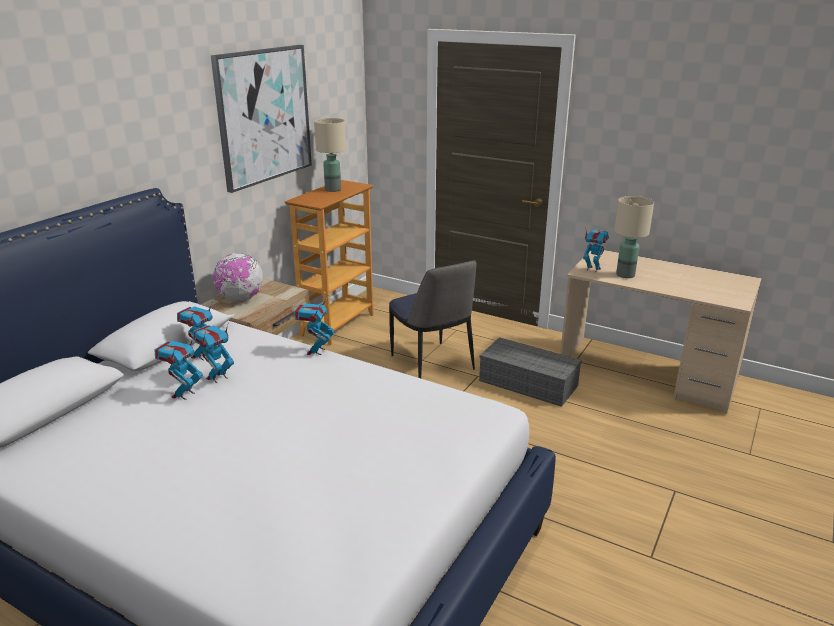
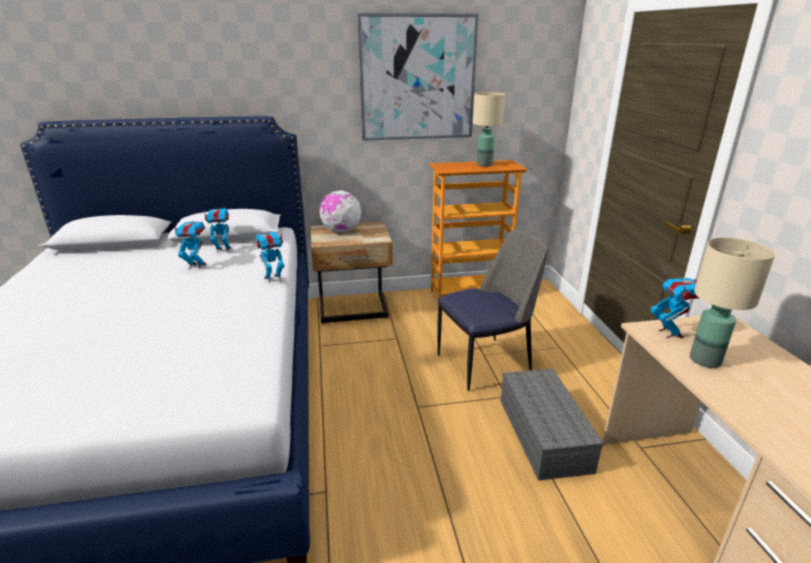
camera: 50 degrees right, 0 degrees up
(183, 394) = (163, 266): toy robot -> none
(433, 364) = (486, 363): chair -> chair turned 135 degrees counterclockwise

